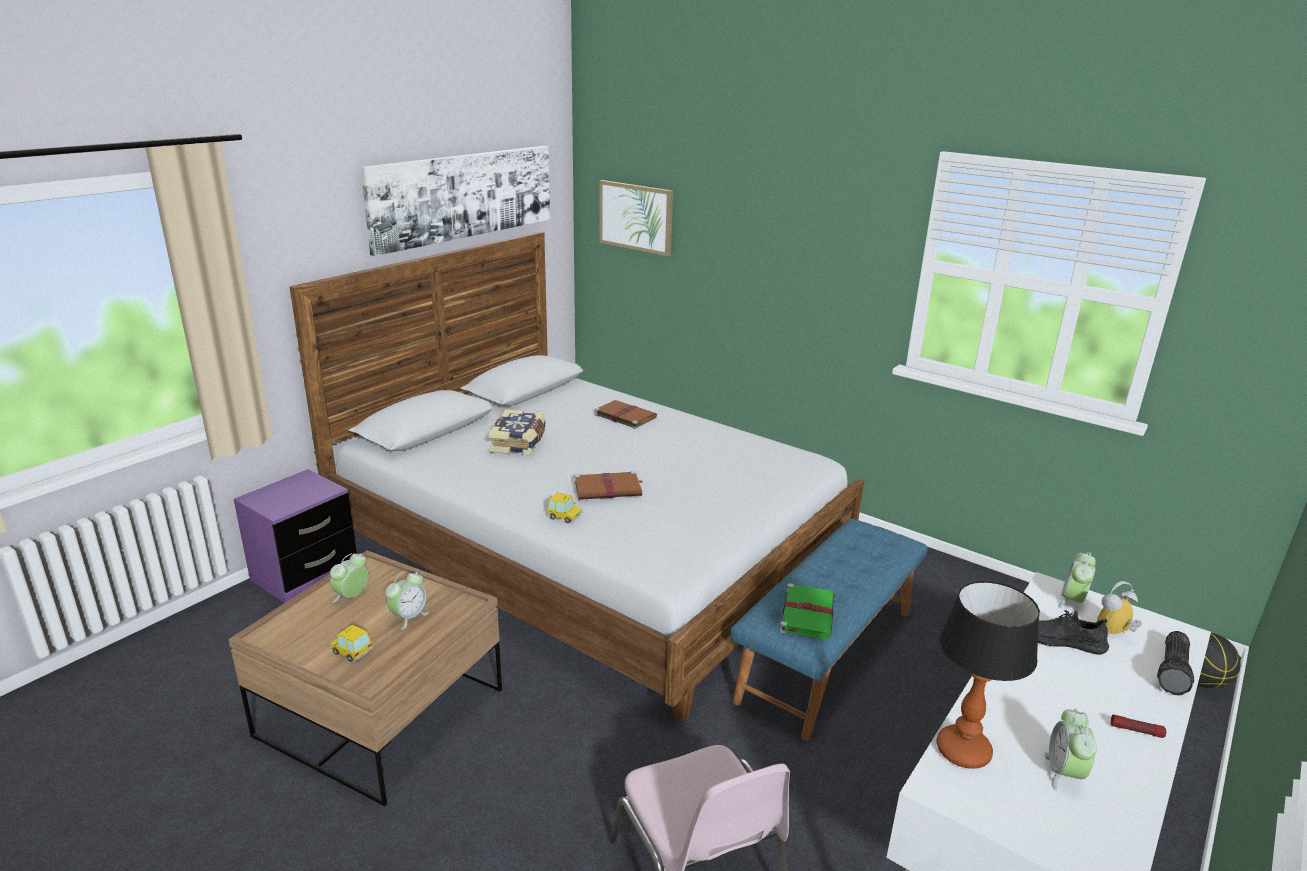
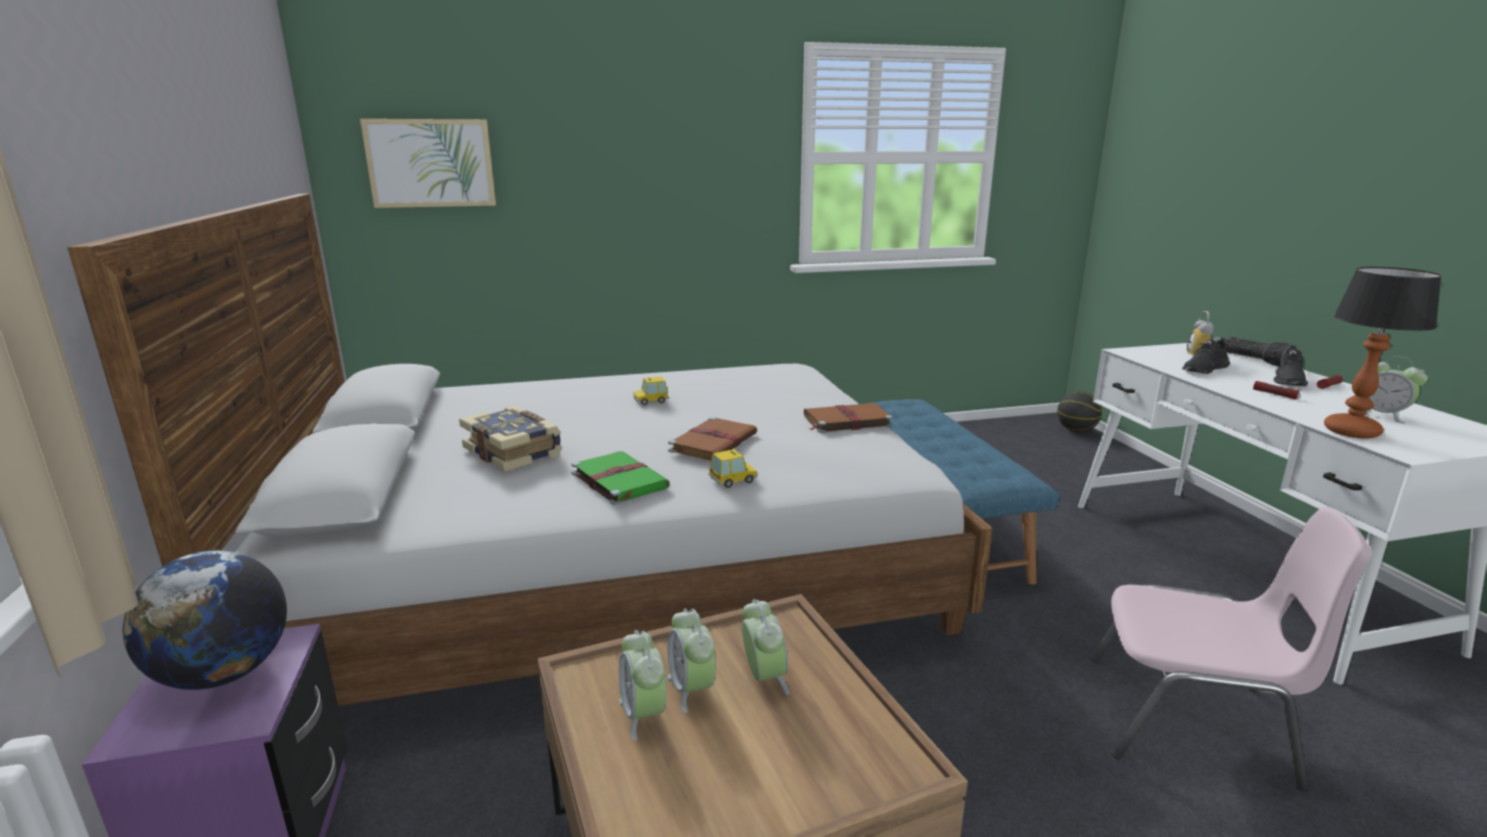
camera: 50 degrees left, 5 degrees down
(298, 491) = (224, 674): none -> globe
(351, 651) = (799, 761): toy car -> toy car (650, 401)
(463, 196) = (224, 117): picture -> none
(624, 416) = (567, 394): brown book -> brown book (845, 421)
(807, 613) = (986, 465): green book -> green book (618, 480)
(1032, 695) = (1275, 394): none -> flashlight
(1072, 601) = (1150, 353): alarm clock -> alarm clock (692, 689)
(1113, 701) = (1289, 380): none -> black shoe

